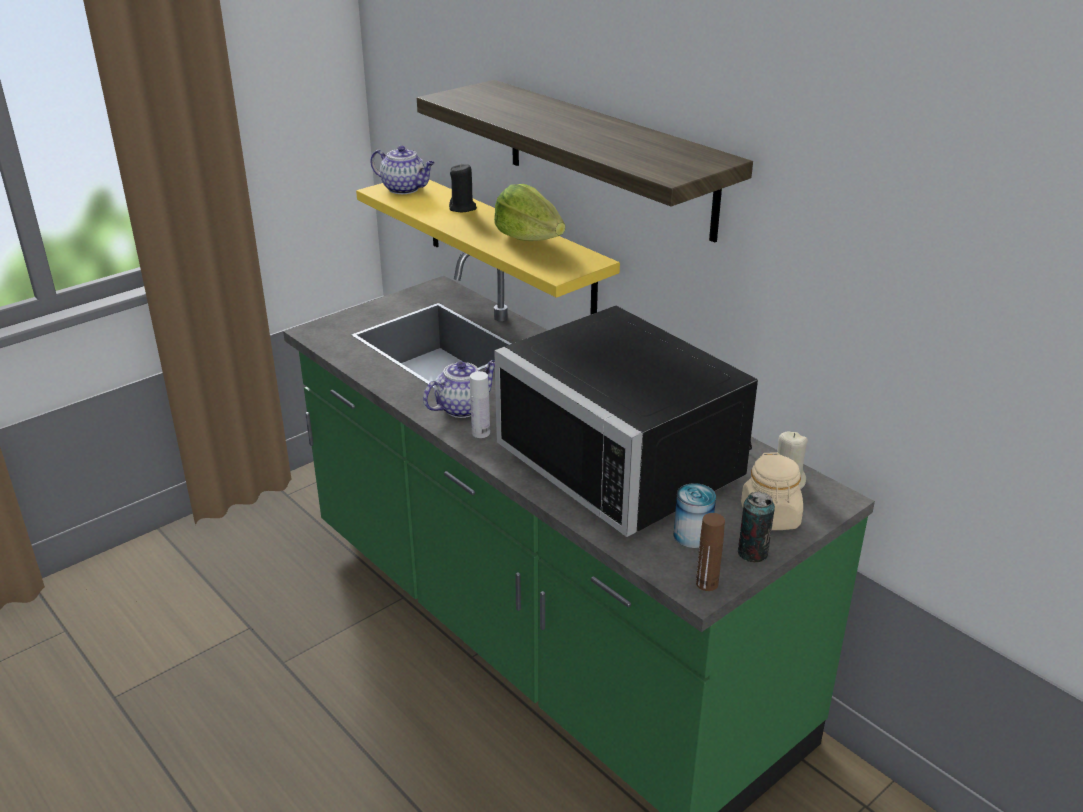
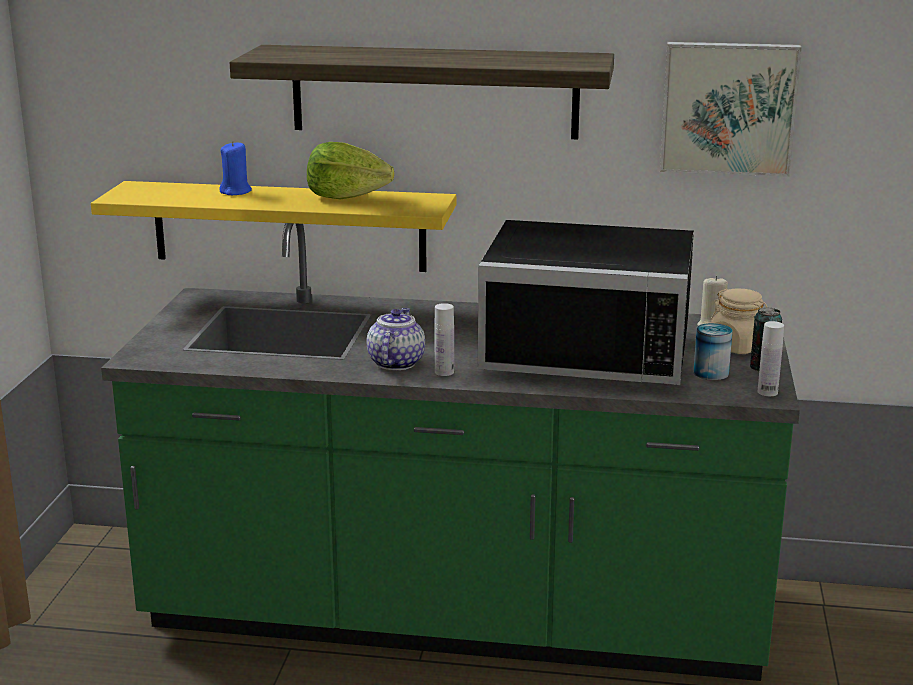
camera: 40 degrees left, 10 degrees down
(405, 189) = (143, 191): teapot -> none
(463, 208) = (236, 192): black candle -> blue candle
(707, 583) = (767, 392): brown bottle -> white bottle
(855, 253) = (728, 107): none -> picture

